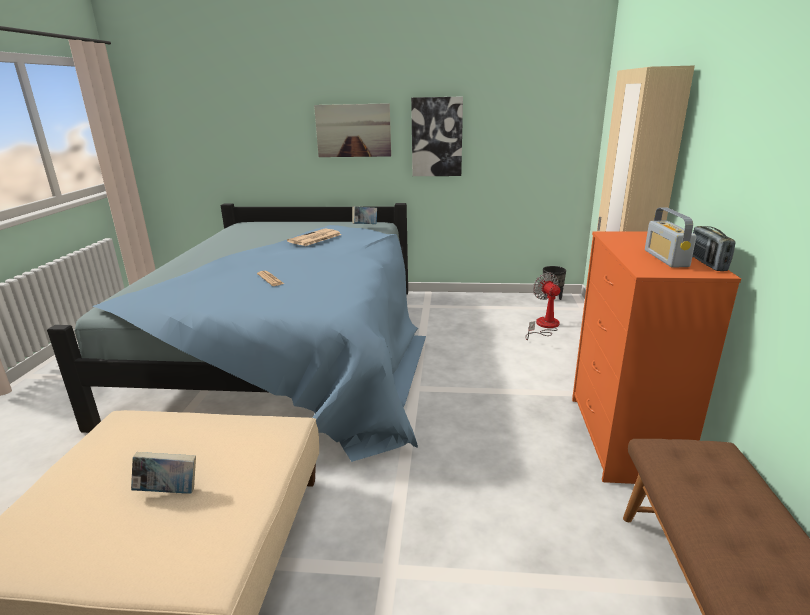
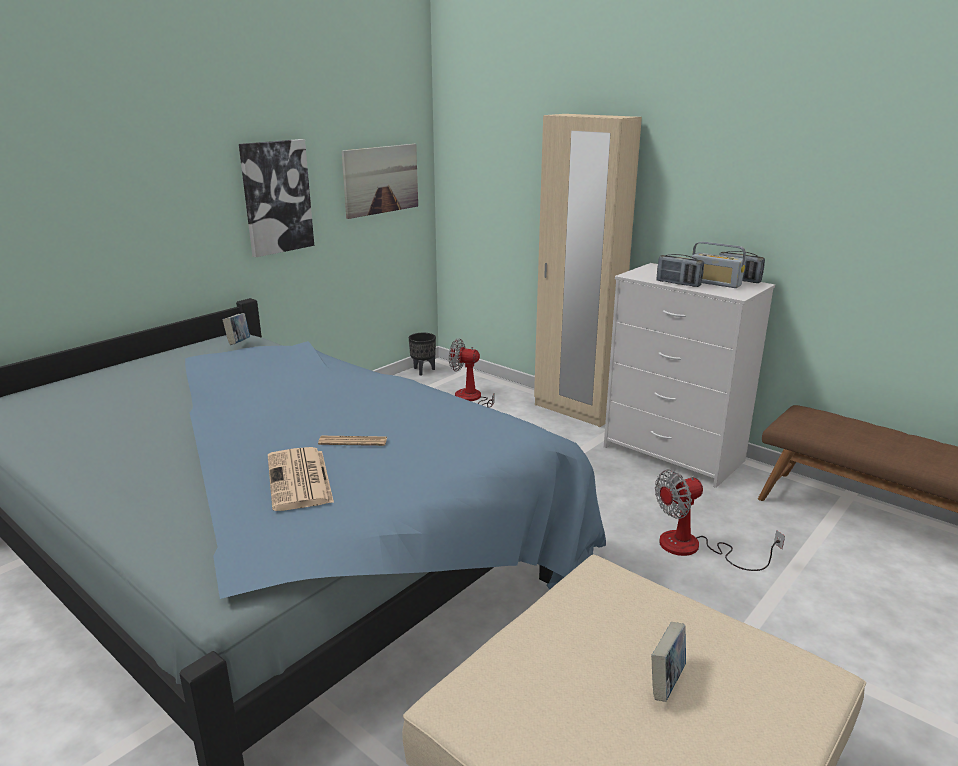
camera: 55 degrees left, 0 degrees up
(314, 238) = (233, 380): newspaper -> newspaper (300, 480)
(353, 130) = (159, 201): picture -> picture (381, 180)
(481, 499) = (694, 548): none -> fan
(623, 438) = (674, 454): orange dresser -> white dresser
(625, 249) = (678, 283): none -> radio

